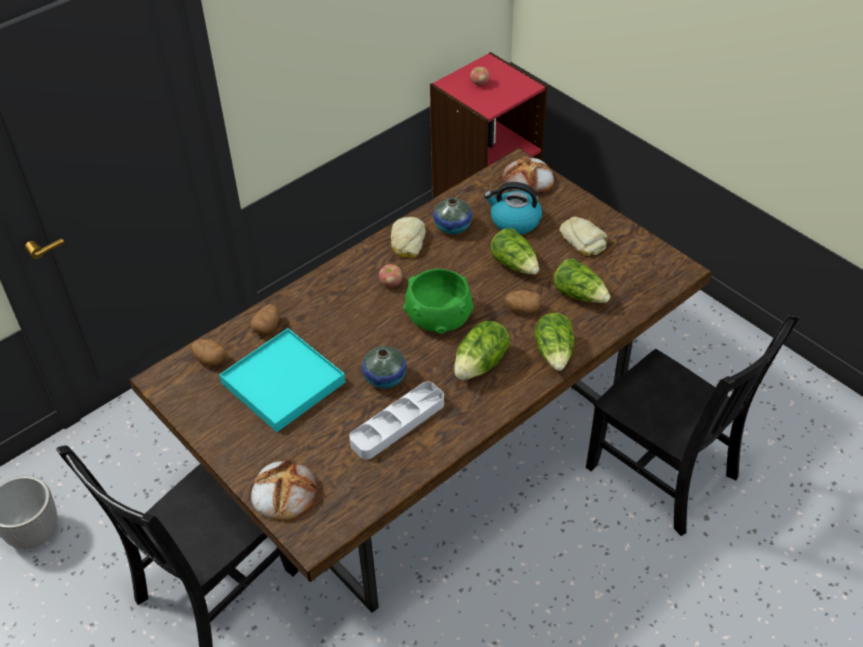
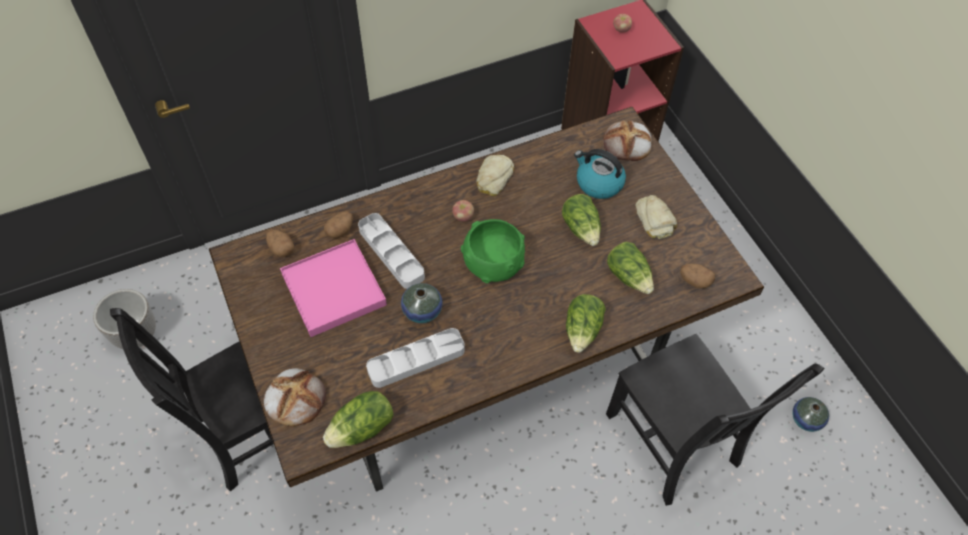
camera: 15 degrees right, 10 degrees up
(282, 383) = (333, 290): turquoise tray -> pink tray
(330, 334) = (391, 253): none -> grey tray
(452, 227) = (540, 174): vase -> vase (806, 419)
(481, 364) = (512, 322): lettuce -> lettuce (362, 429)
(522, 309) = (570, 276): potato -> potato (694, 281)

